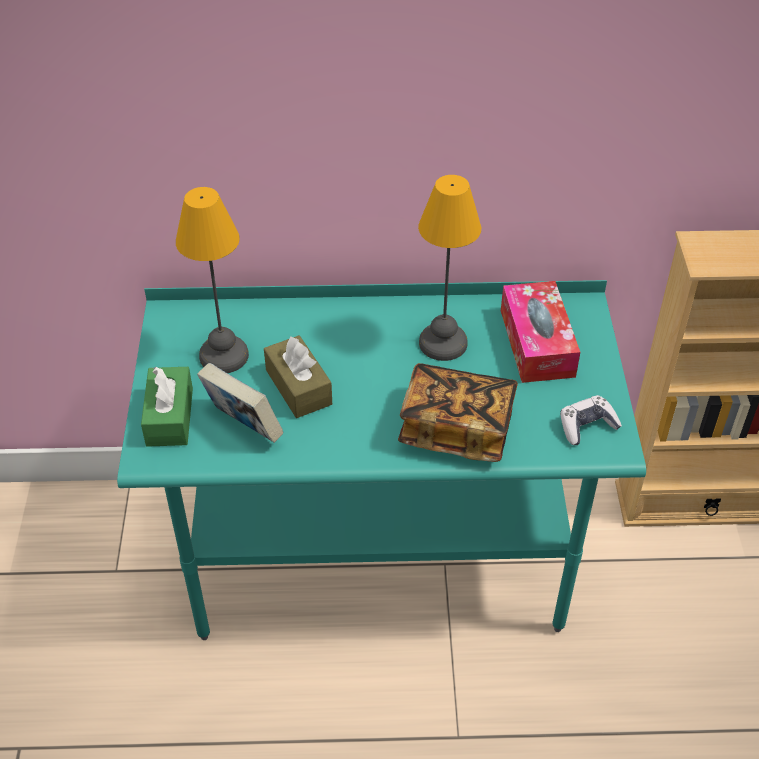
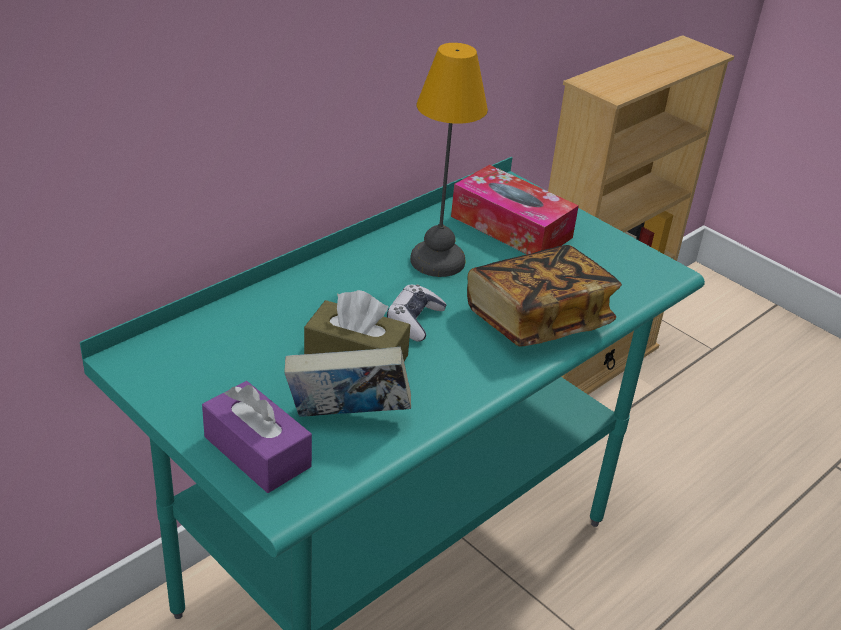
camera: 45 degrees left, 10 degrees down
(169, 417) = (257, 452): green tissue box -> purple tissue box
(222, 356) = (241, 369): table lamp -> none
(587, 426) = (627, 268): game controller -> game controller (414, 320)

